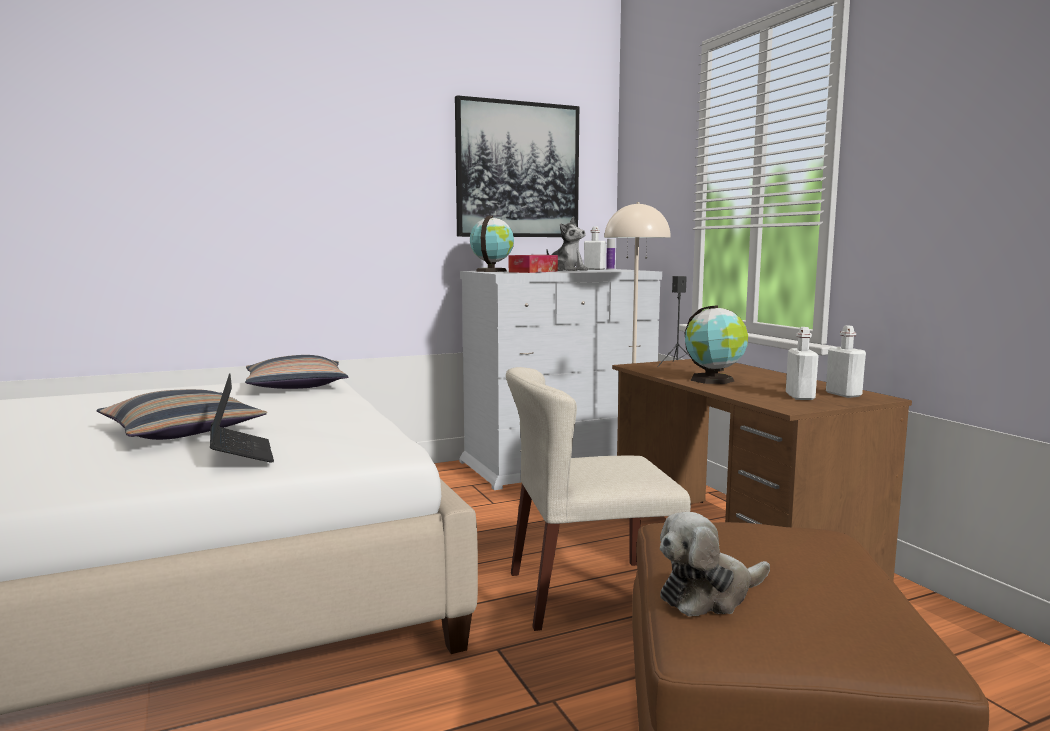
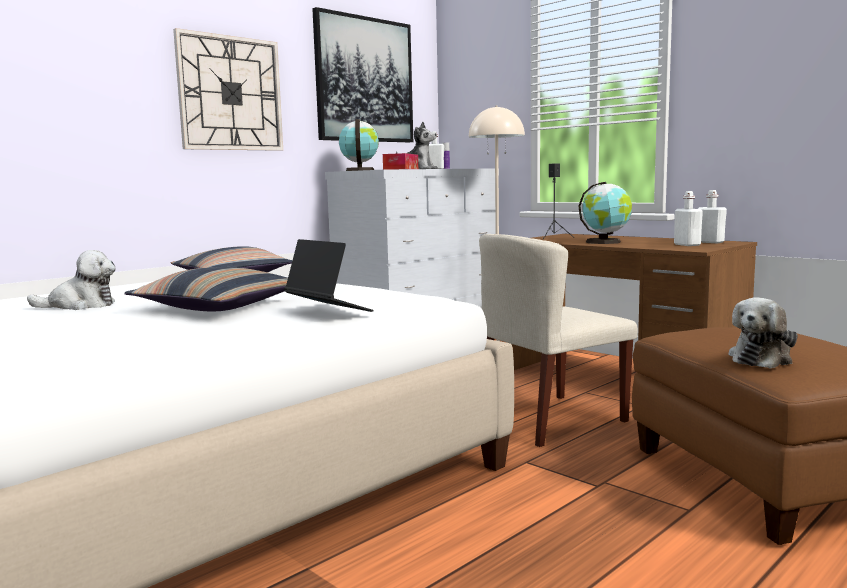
camera: 20 degrees left, 0 degrees up
(97, 412) = (80, 305): none -> plush toy
(353, 191) = (230, 93): none -> wall clock

